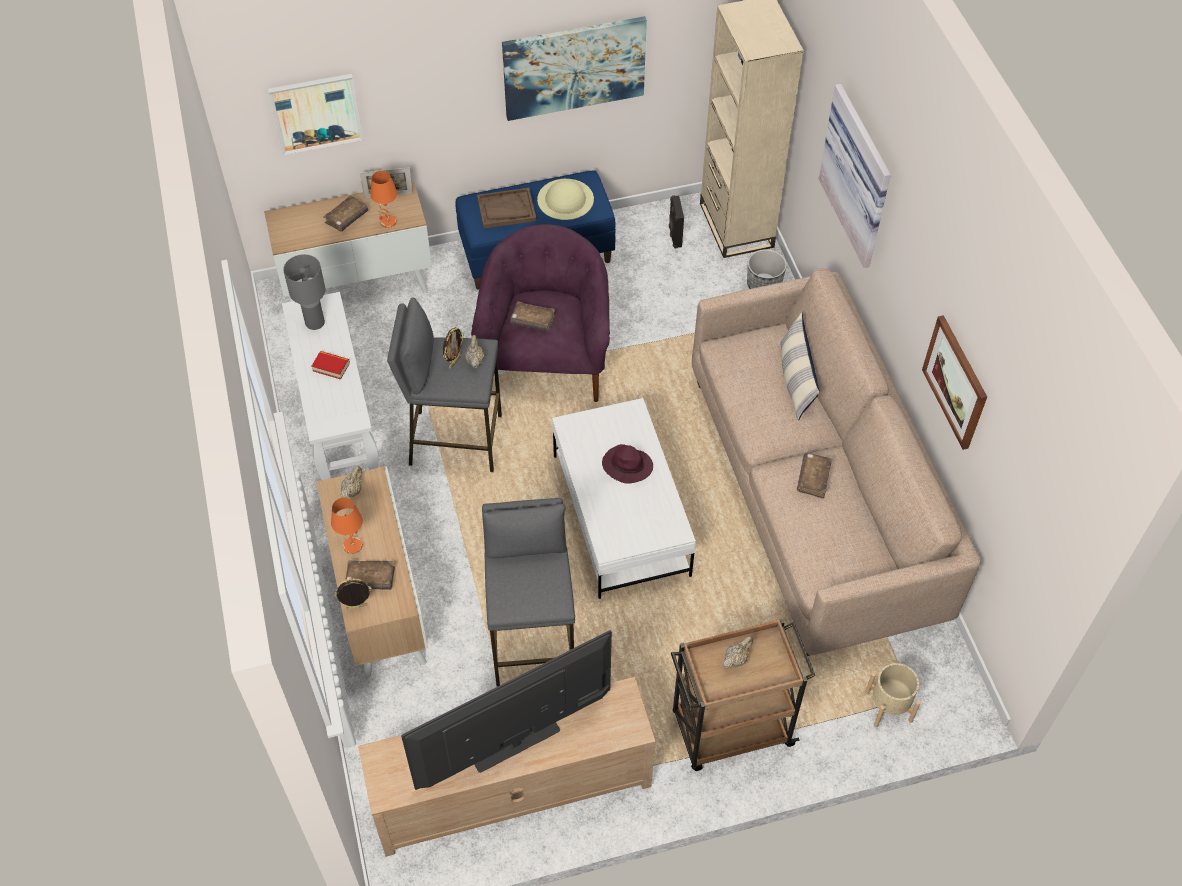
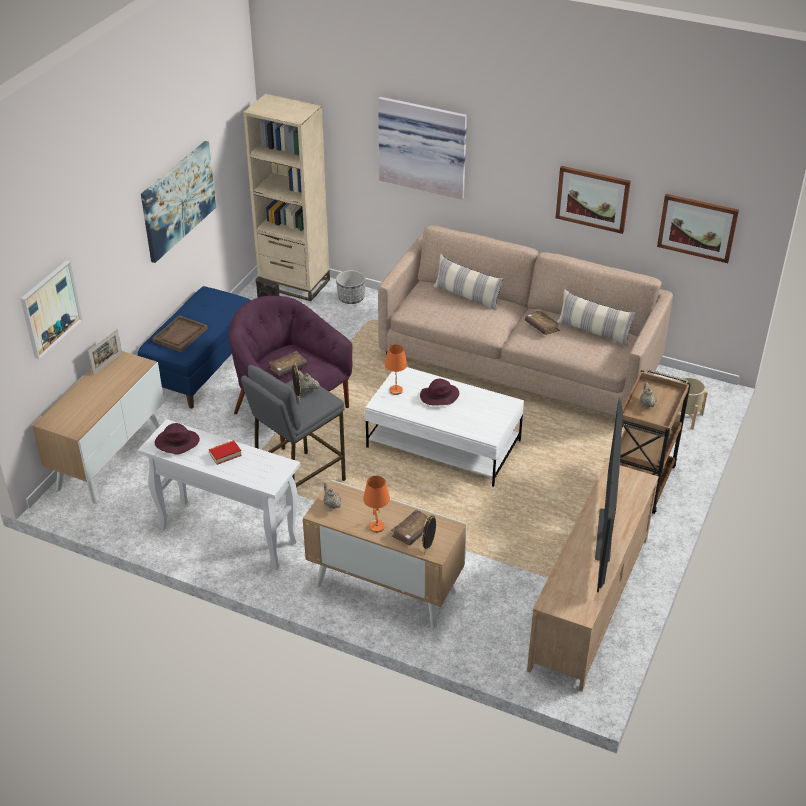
camera: 50 degrees left, 15 degrees down
(314, 322) = (176, 443): grey table lamp -> purple hat
(347, 218) = (98, 391): brown book -> none
(388, 222) = (130, 376): orange table lamp -> orange table lamp (396, 391)
(533, 640) = (492, 532): grey stool -> none
(565, 199) = (208, 308): beige hat -> none
(857, 530) = (593, 331): none -> pillow
(1021, 516) = (697, 227): none -> picture

